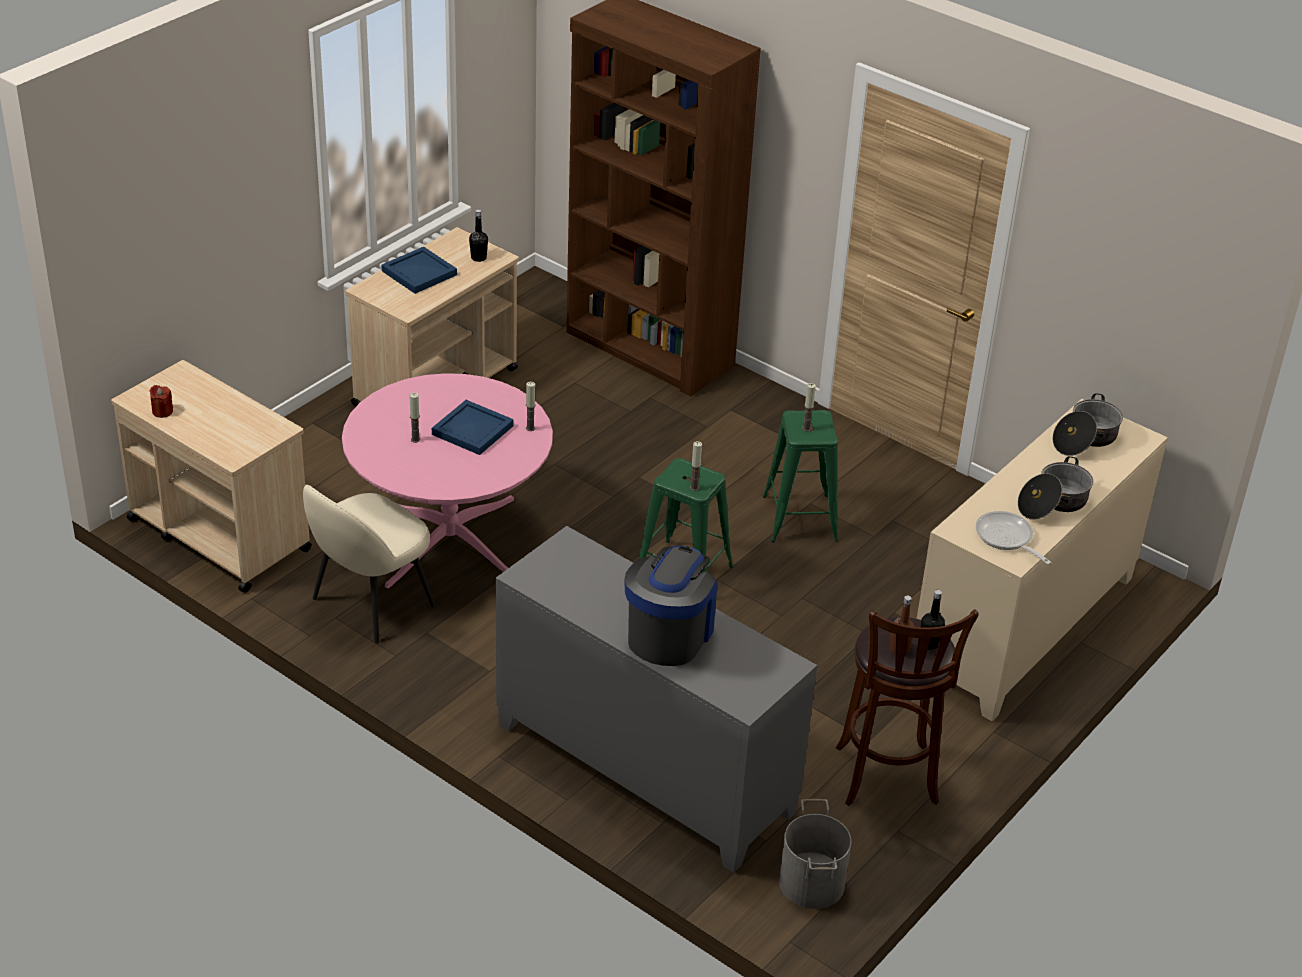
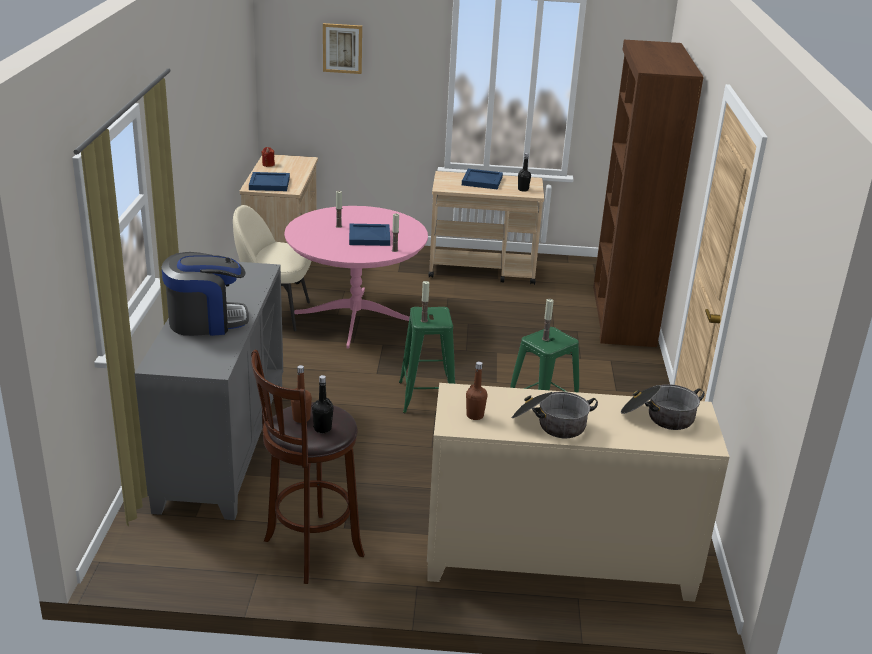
camera: 55 degrees right, 10 degrees down
(188, 185) = (342, 48): none -> picture
(238, 437) = (270, 184): none -> blue tray
(810, 883) = (167, 551): grey bucket -> none
(1006, 538) = (475, 415): frying pan -> brown bottle

